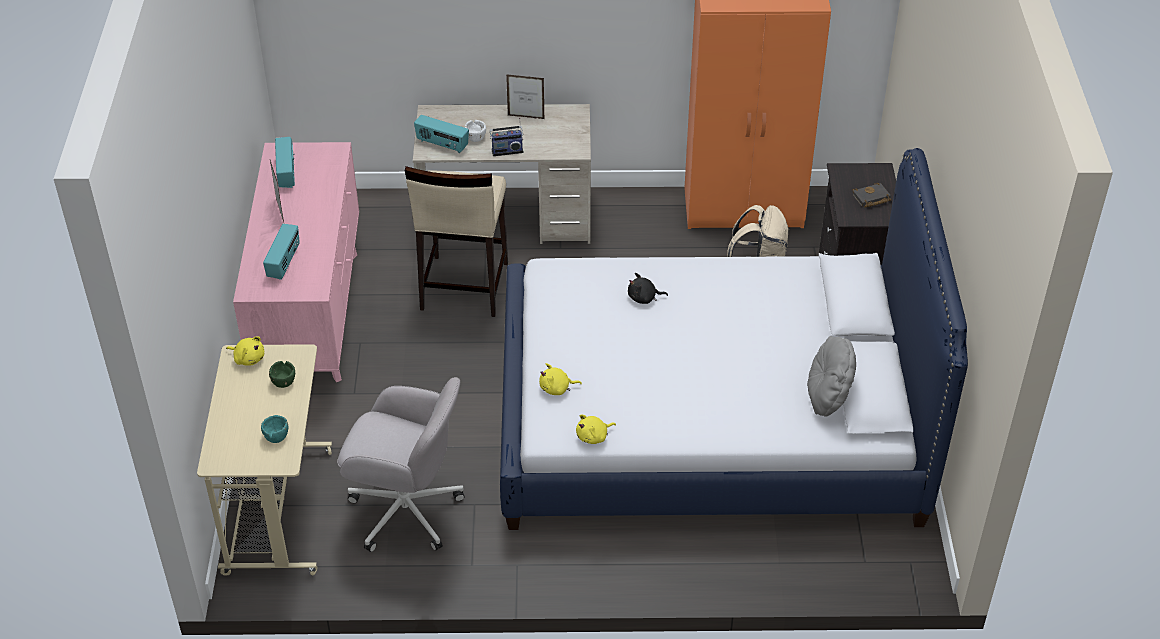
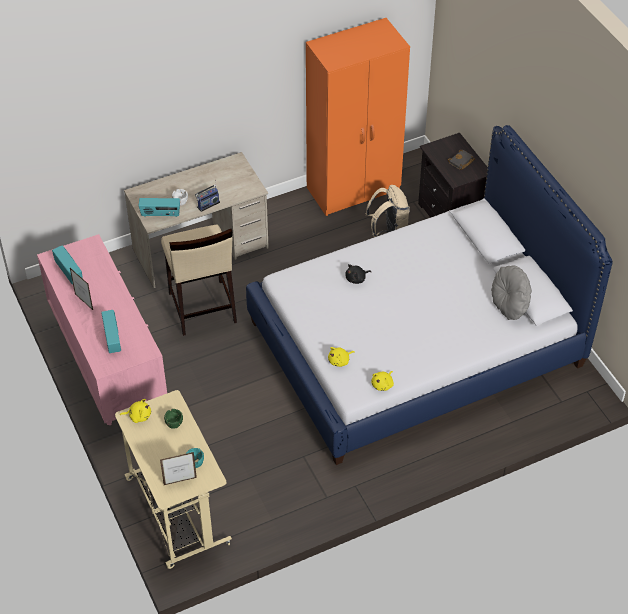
camera: 25 degrees left, 5 degrees up
(407, 513) = (263, 479): grey office chair -> none
(526, 117) = (205, 175): picture frame -> picture frame (180, 481)

